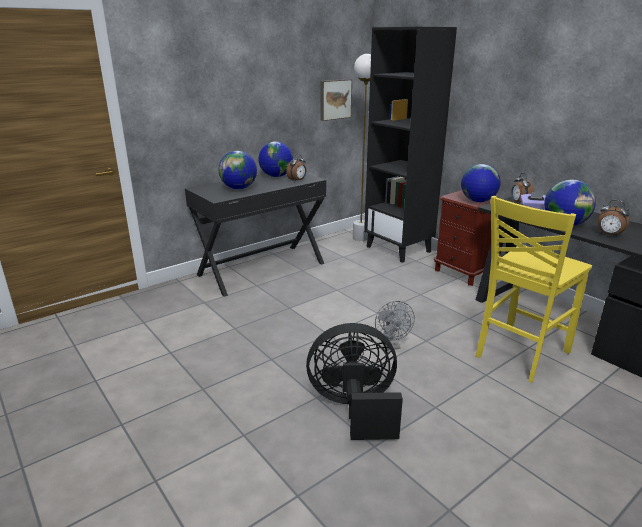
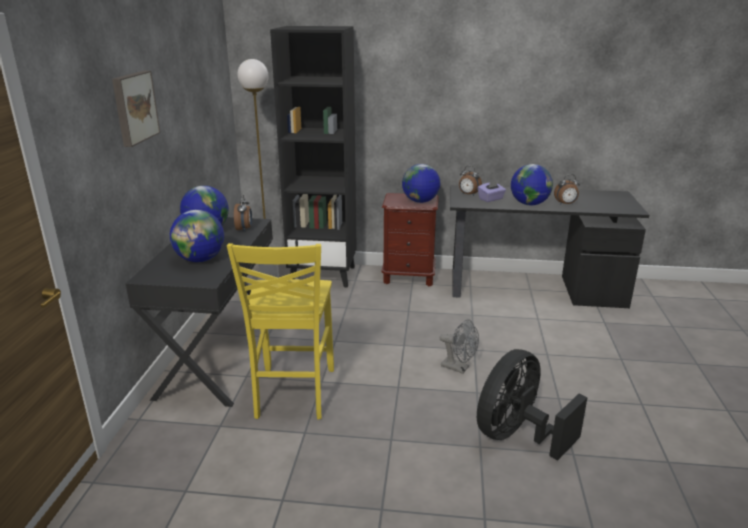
camera: 45 degrees left, 0 degrees up
(334, 99) = (213, 117): picture -> picture (134, 107)
(519, 354) = (540, 327): yellow chair -> yellow chair (293, 394)

